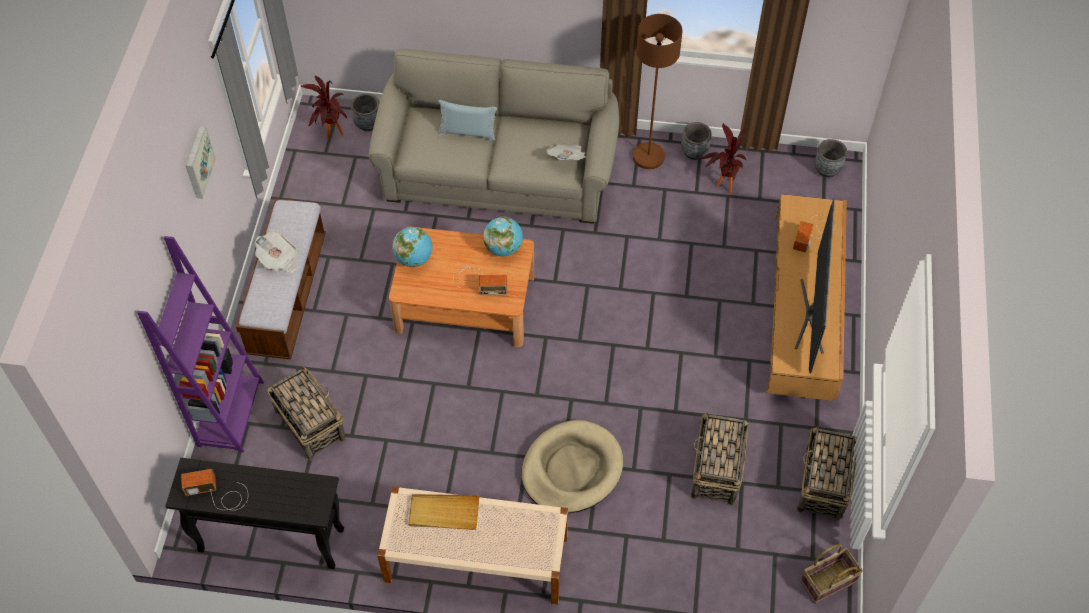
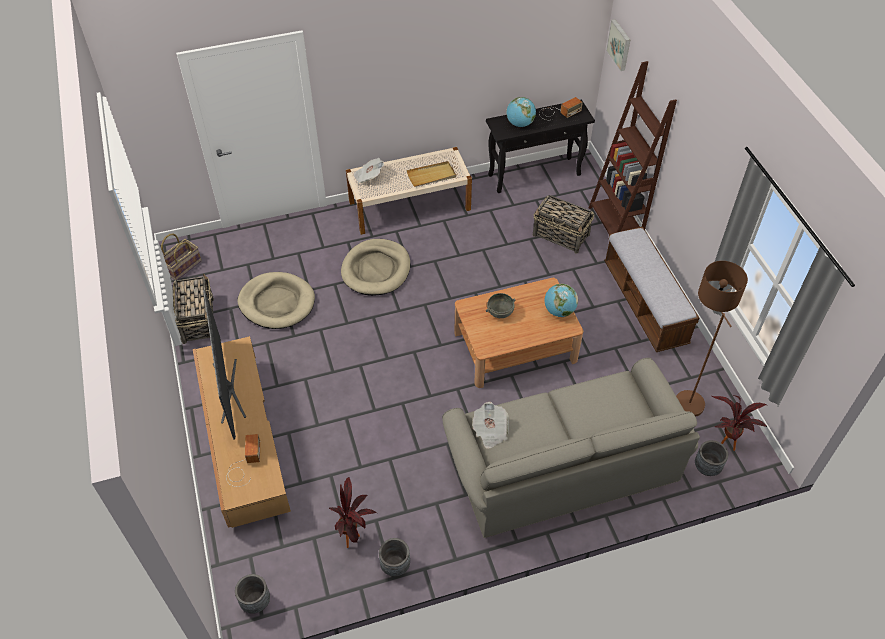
camera: 155 degrees right, 5 degrees down
(198, 162) = (714, 167): picture -> picture (620, 44)
(230, 413) = (615, 223): purple bookcase -> brown bookcase
(279, 260) = (652, 272): newspaper -> newspaper (368, 177)
(467, 132) = (592, 422): blue pillow -> none
(478, 281) = (500, 312): radio -> grey bowl
(503, 248) = (498, 344): globe -> globe (520, 124)
(647, 164) = (434, 531): brown floor lamp -> brown floor lamp (685, 397)
(716, 471) = (277, 303): basket -> beige dog bed

